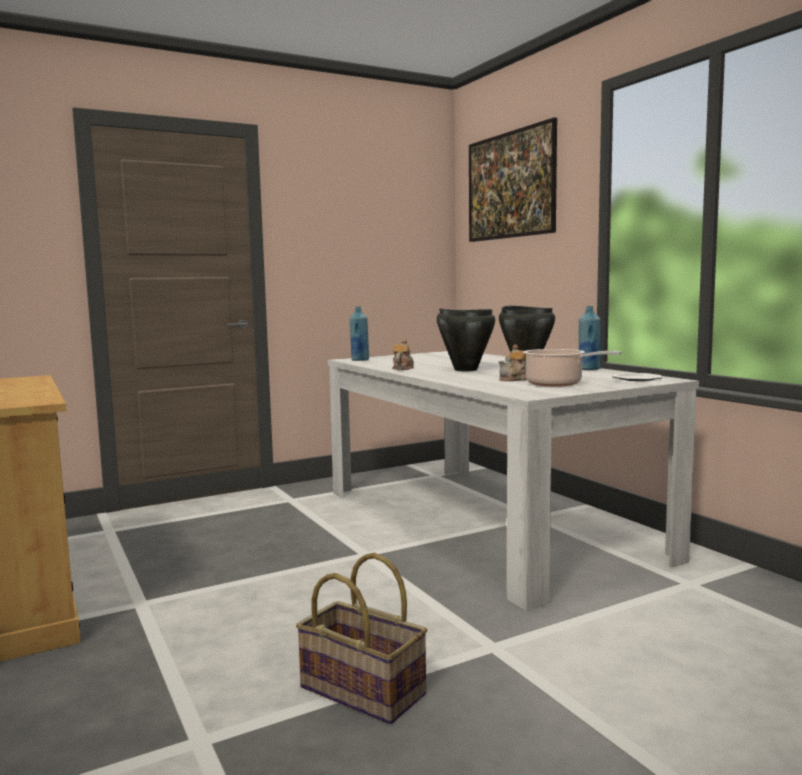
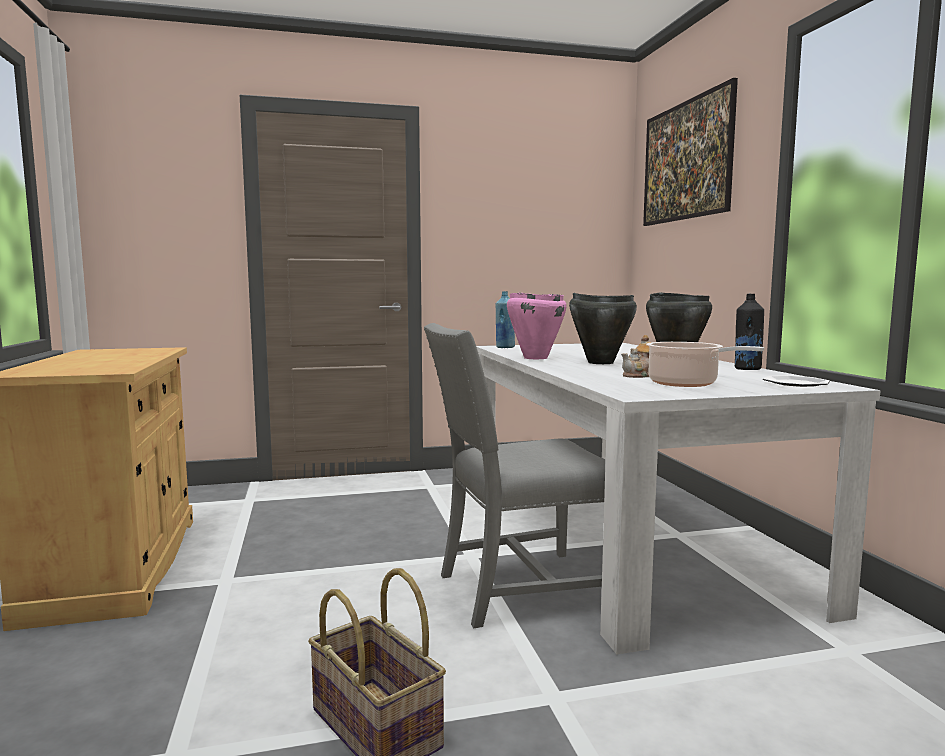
camera: 15 degrees right, 0 degrees up
(402, 368) = (535, 358): teapot -> pink cooking pot
(424, 575) = (520, 589): none -> grey chair
(589, 369) = (747, 369): blue bottle -> black bottle

